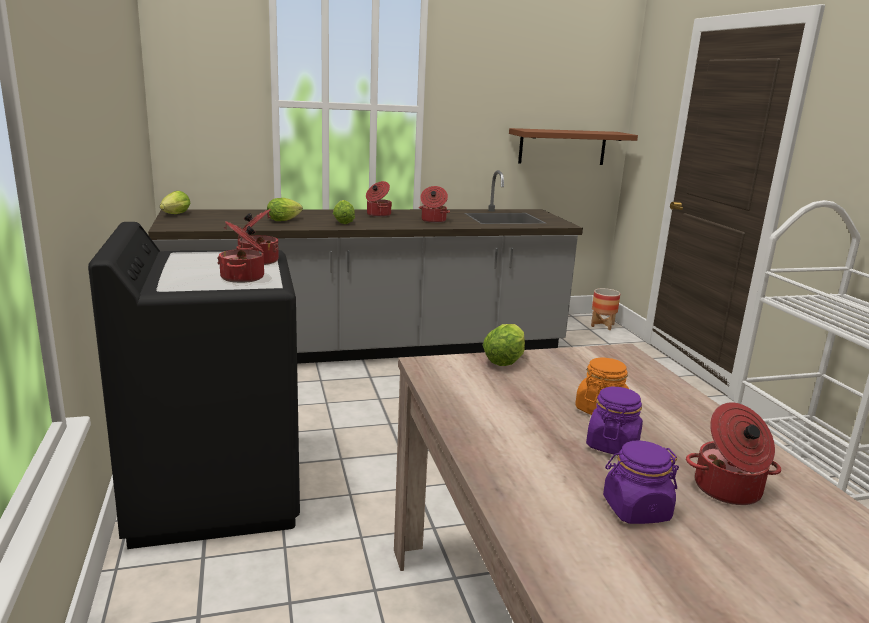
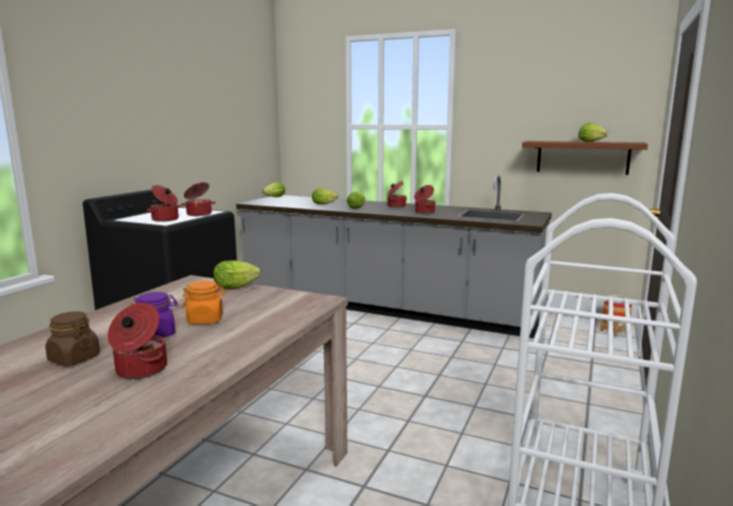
camera: 40 degrees right, 5 degrees down
(583, 131) = (592, 142): none -> lettuce
(635, 509) = (74, 358): purple jar -> brown jar

